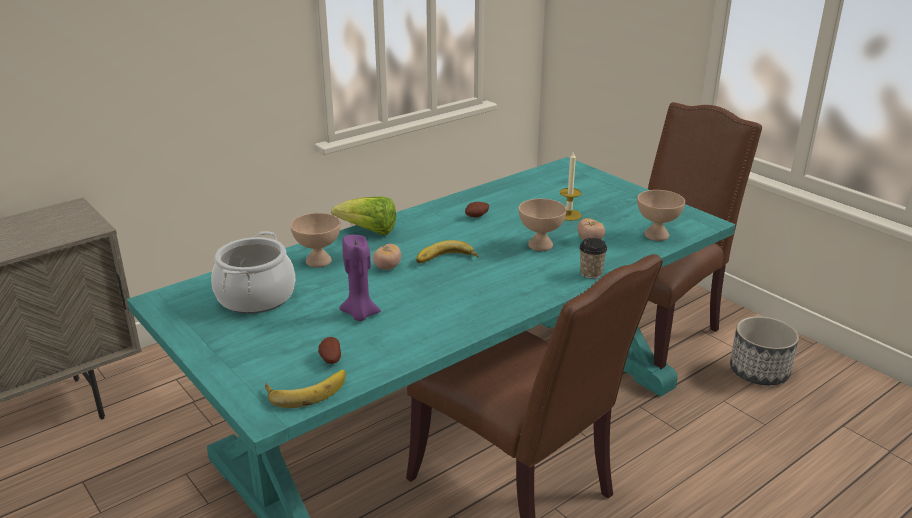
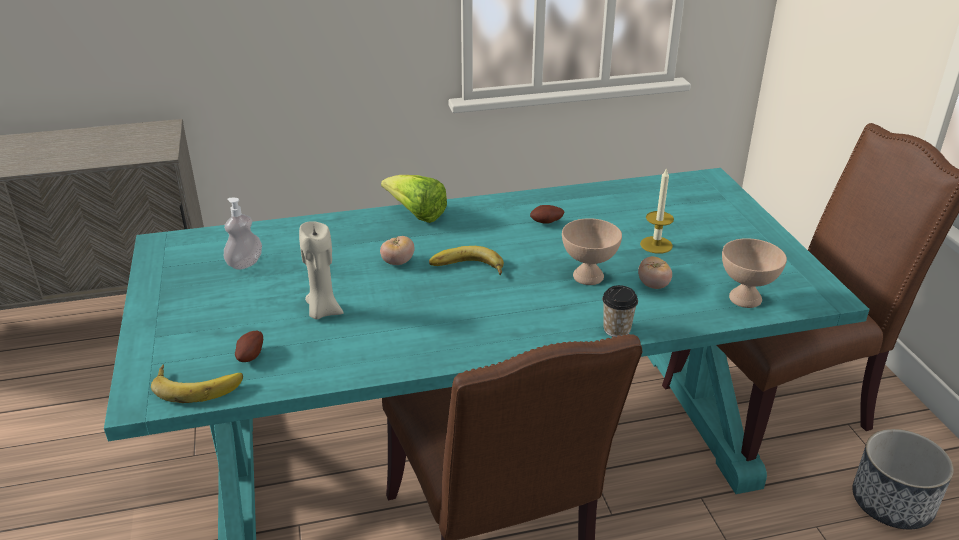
camera: 25 degrees right, 5 degrees up
(256, 297) = (245, 263): cooking pot -> soap dispenser
(319, 261) = (338, 237): beige bowl -> none
(360, 314) = (323, 311): purple candle -> beige candle

